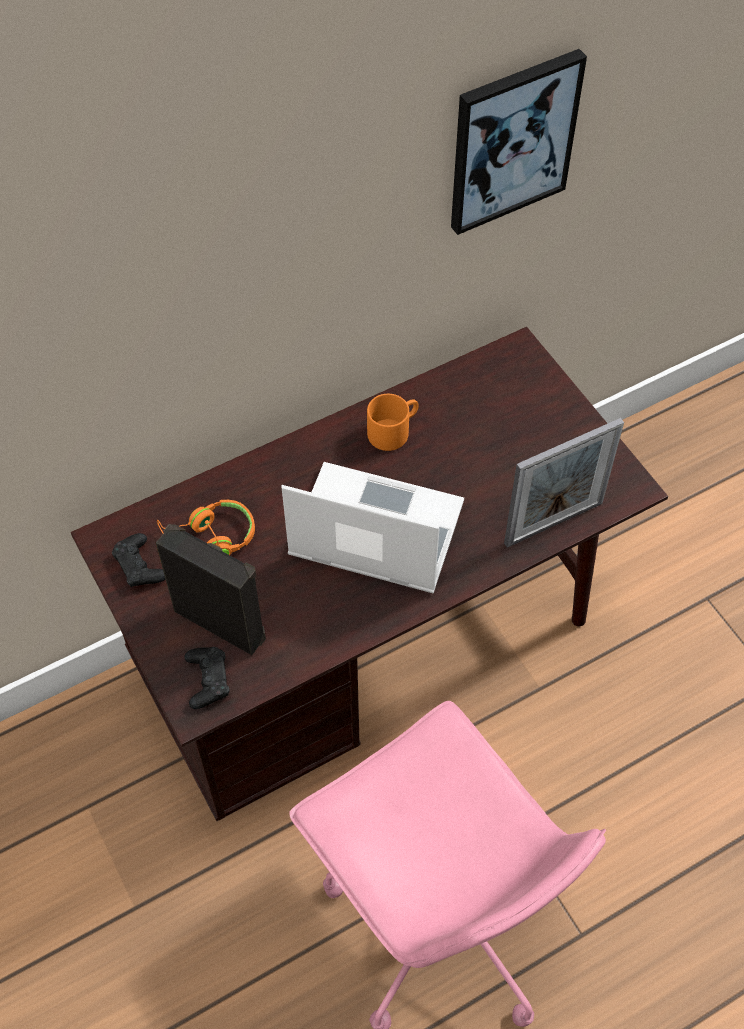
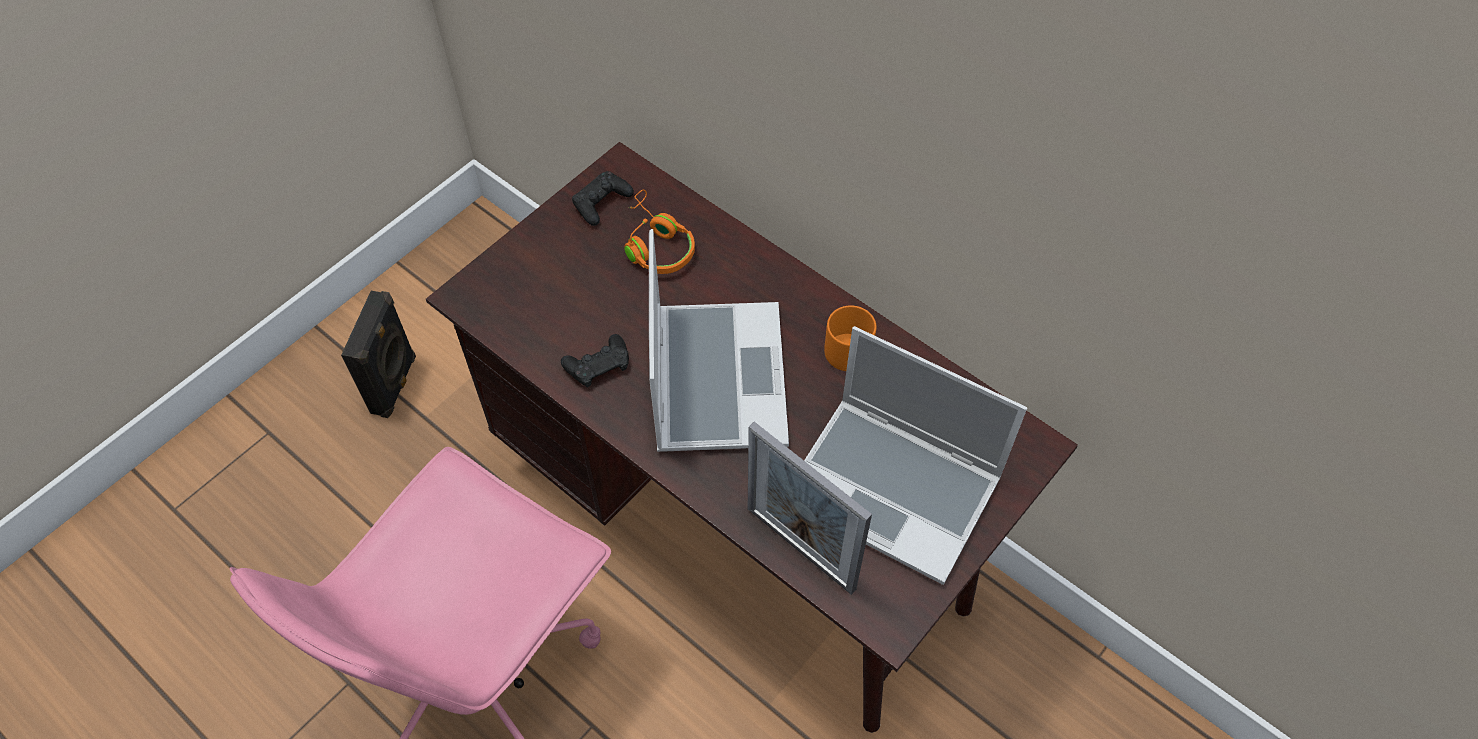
camera: 70 degrees right, 0 degrees up
(207, 680) = (497, 295): black game controller -> black game controller (598, 365)
(221, 622) = (563, 285): black speaker -> black speaker (395, 384)
(512, 141) = (1132, 208): picture -> none
(524, 446) = (895, 489): none -> laptop

